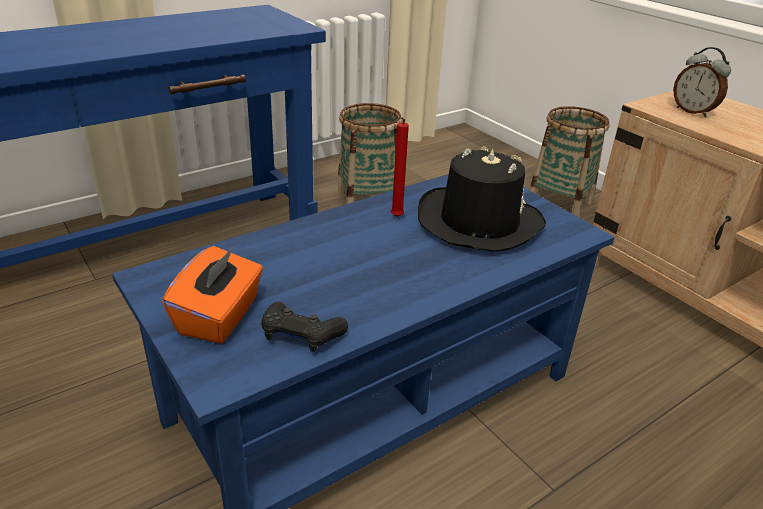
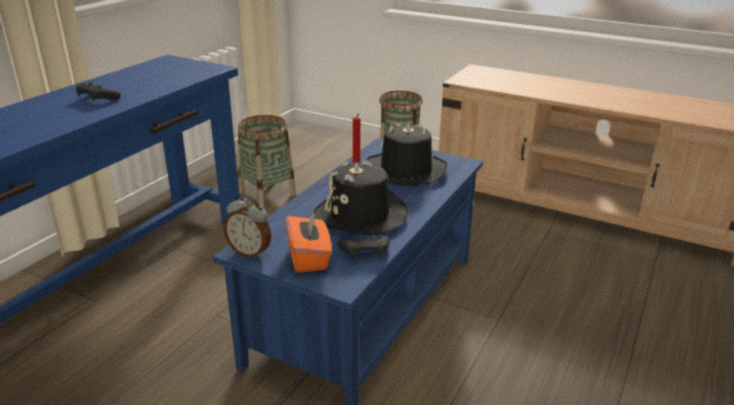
camera: 25 degrees left, 5 degrees down
(122, 37) = (98, 98): none -> black game controller
(352, 272) = (360, 215): none -> black hat
(693, 111) = (484, 79): alarm clock -> alarm clock (250, 252)

